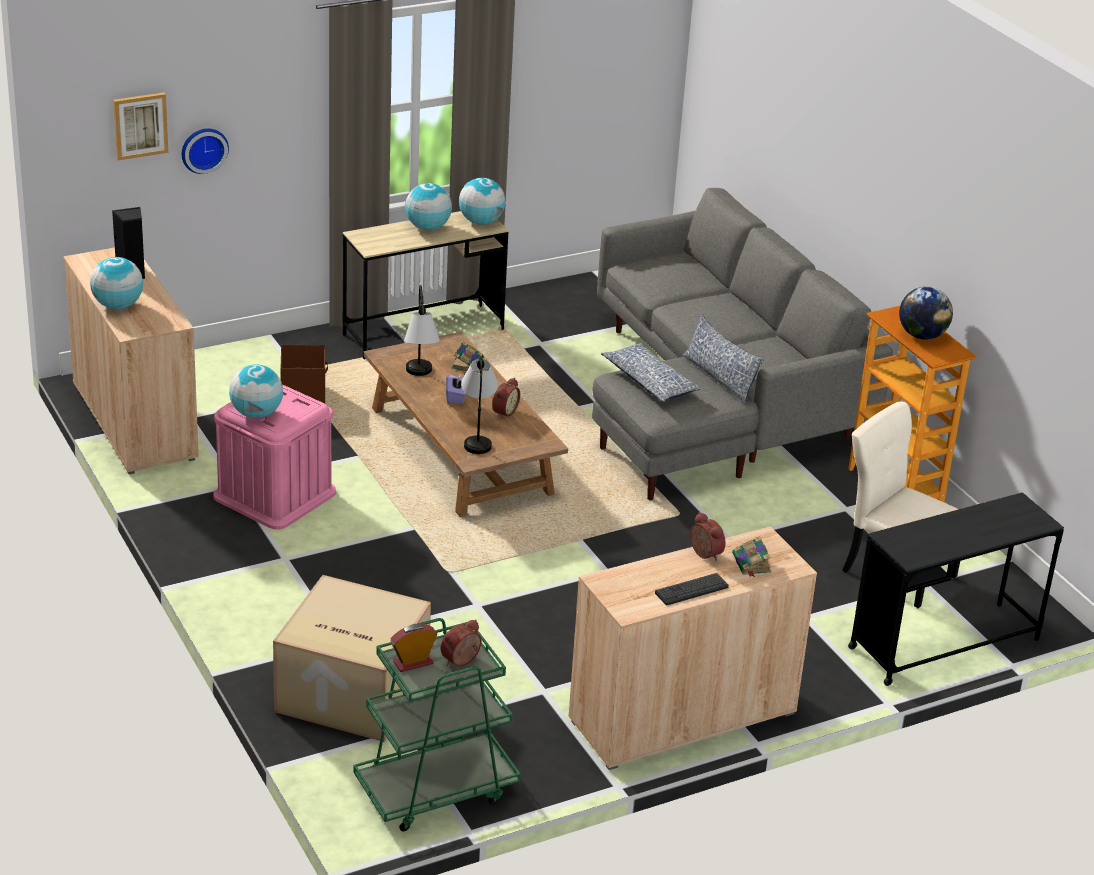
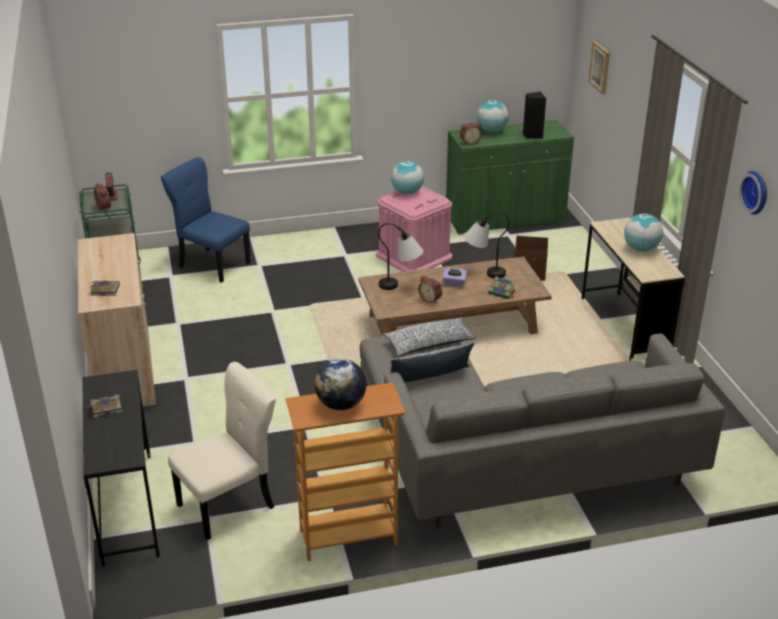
camera: 105 degrees right, 0 degrees up
(135, 421) = (505, 219): beige cabinet -> green cabinet
(203, 149) = (615, 106): wall clock -> wall clock (756, 192)
(350, 692) = (212, 264): cardboard box -> blue chair
(481, 222) = (654, 271): globe -> none
(691, 590) = (93, 265): keyboard -> none
(703, 554) = (126, 275): alarm clock -> alarm clock (469, 142)
(952, 538) = (105, 408): none -> book

